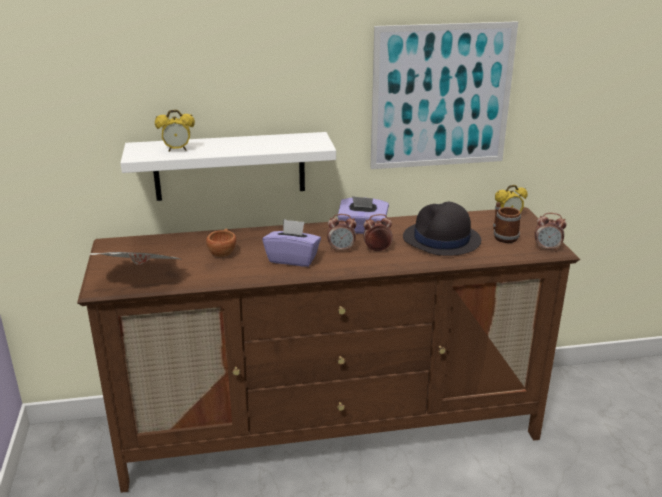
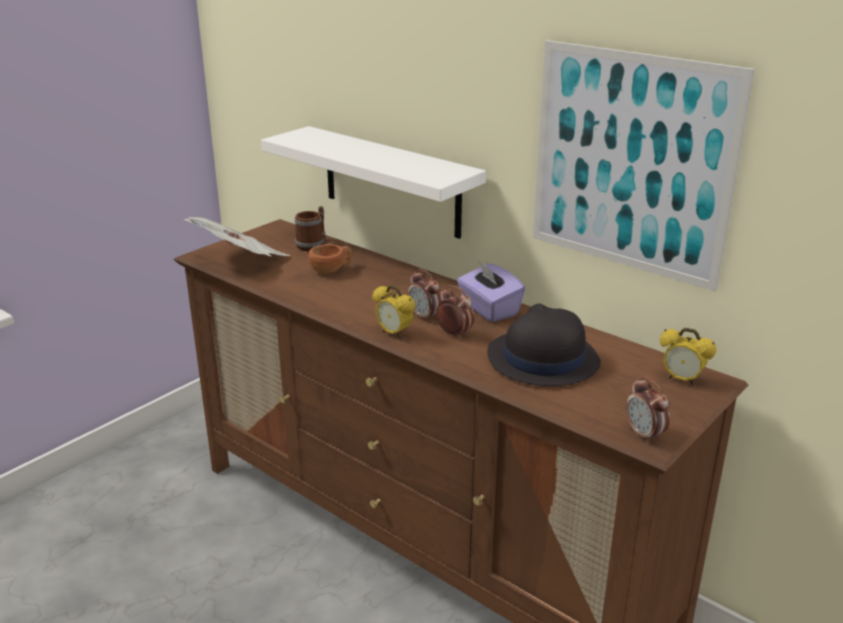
camera: 50 degrees right, 0 degrees up
(177, 150) = (321, 143): alarm clock -> alarm clock (394, 333)
(292, 259) = (367, 303): purple tissue box -> none
(503, 236) = (624, 393): mug -> mug (313, 244)

